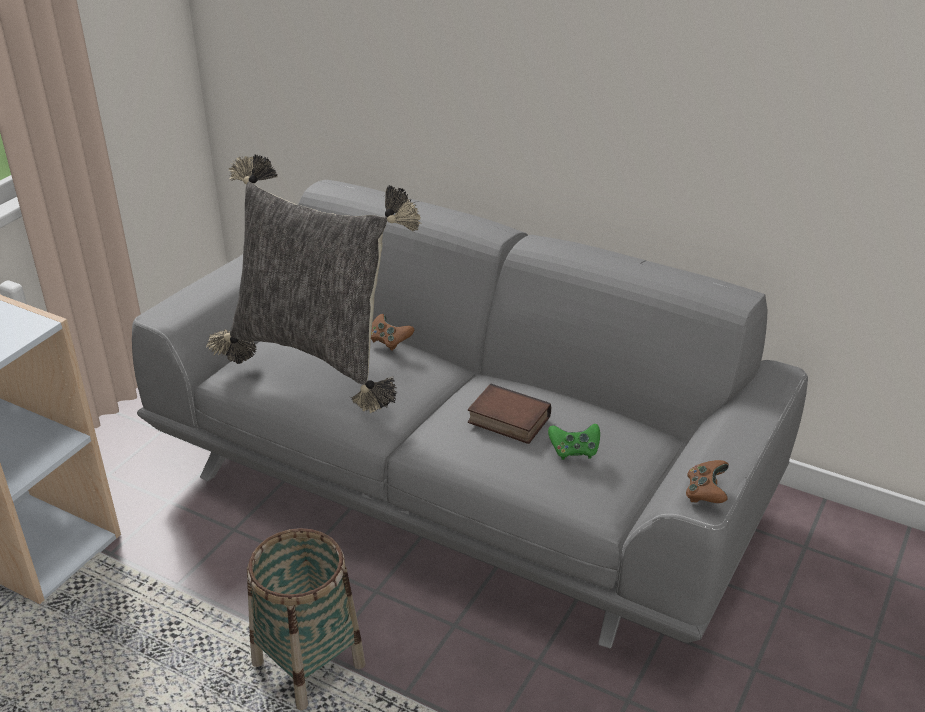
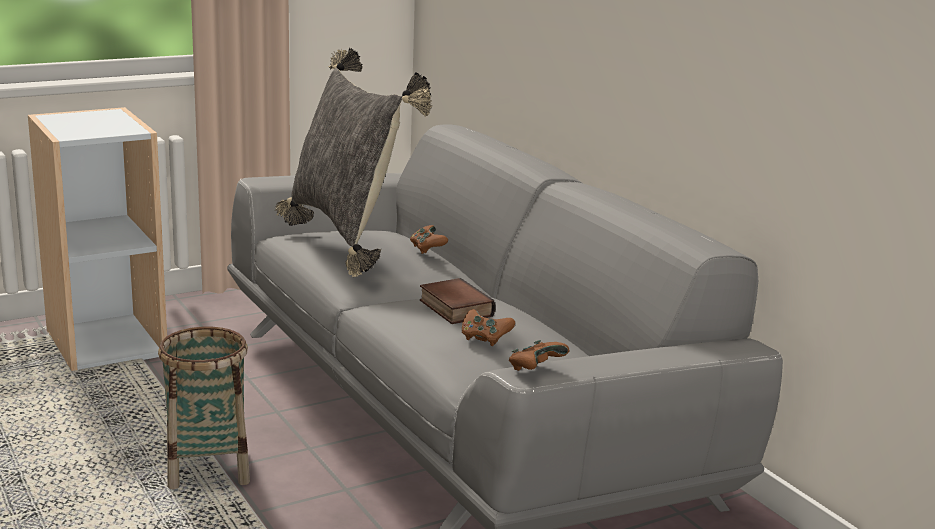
camera: 30 degrees right, 15 degrees down
(574, 451) = (484, 338): green game controller -> brown game controller

